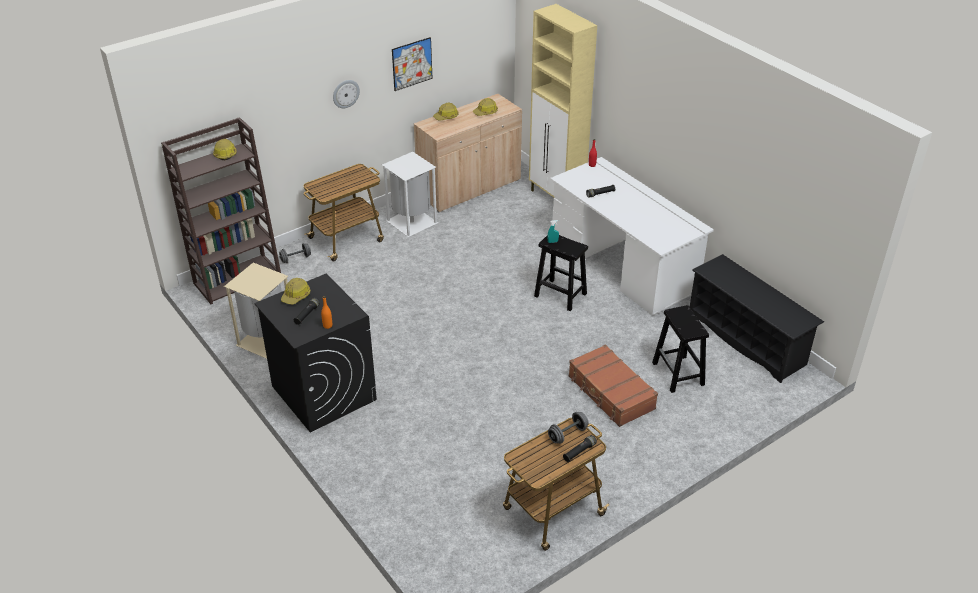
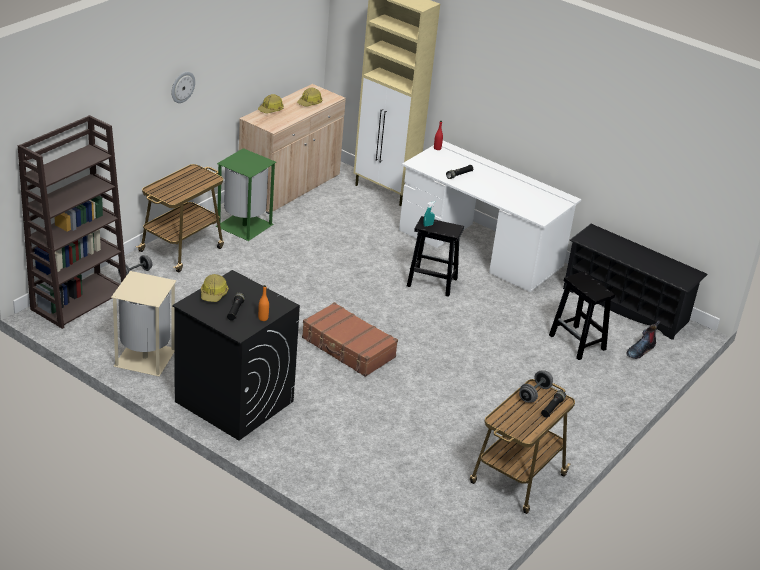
camera: 20 degrees left, 5 degrees down
(225, 153) = (78, 156): hard hat -> none
(412, 64) = (241, 53): picture -> none
(412, 221) = (244, 225): white trash can -> green trash can
(610, 393) = (522, 367): brown suitcase -> brown suitcase (348, 348)
(741, 390) = (640, 350): none -> boot

